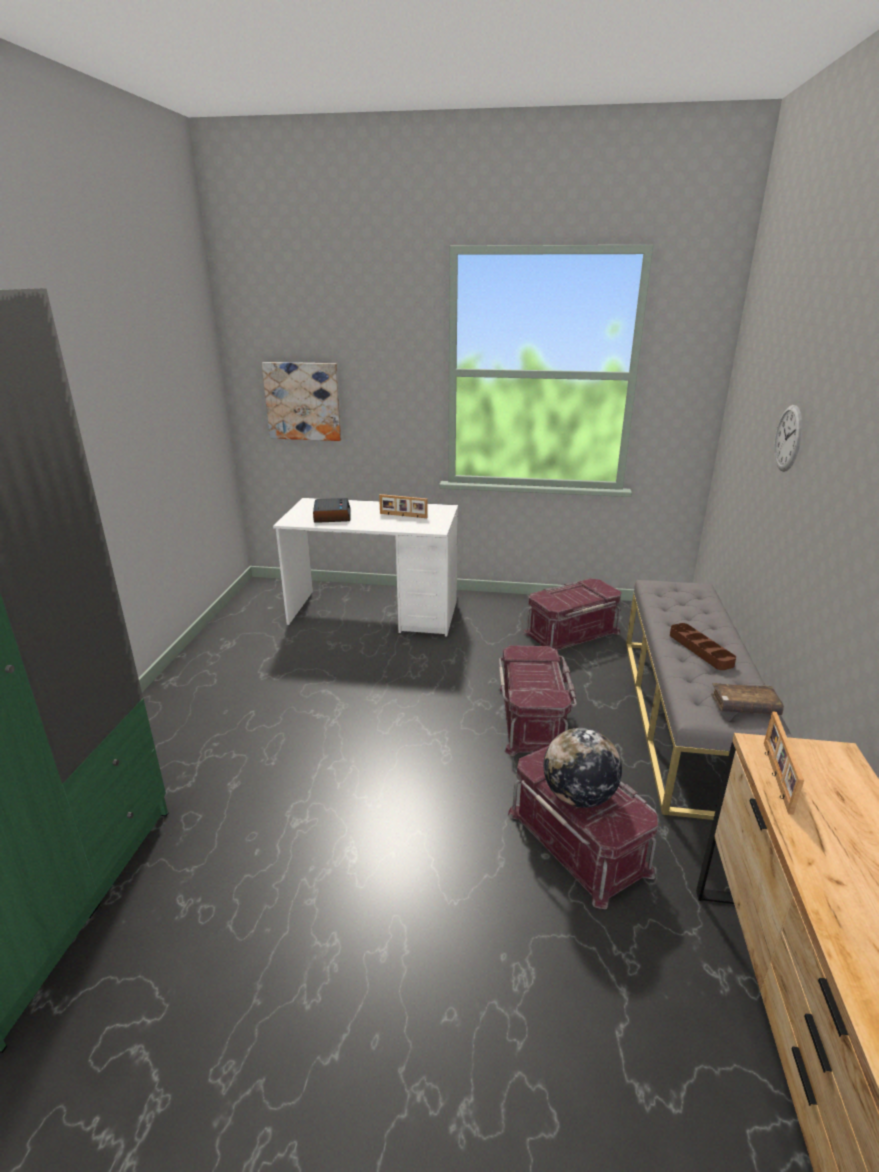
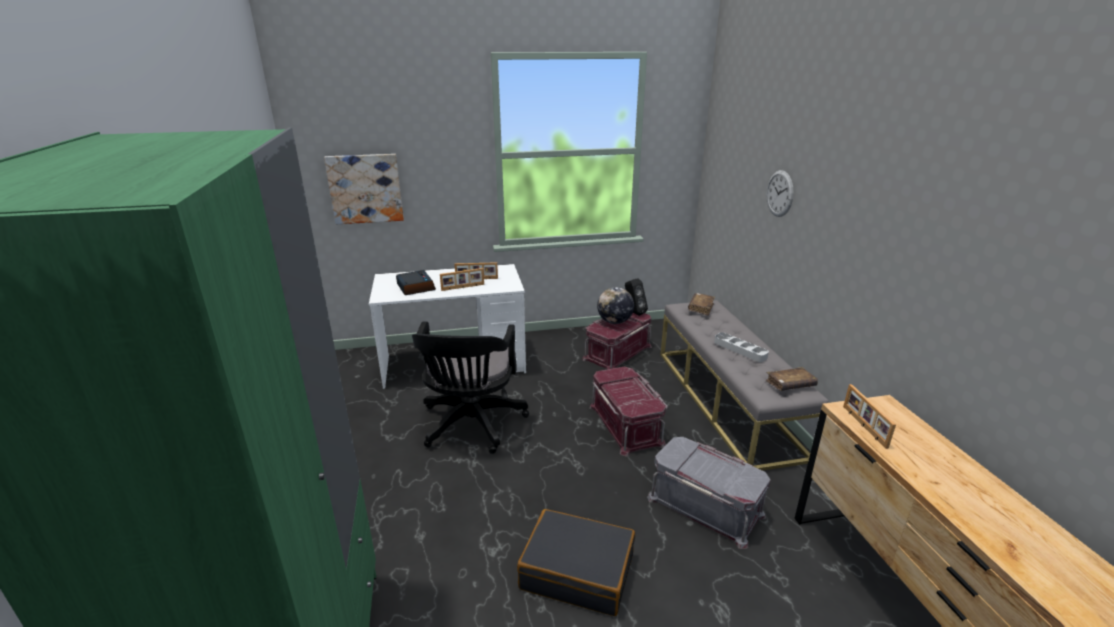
camera: 20 degrees left, 0 degrees up
(353, 682) = (471, 426): none -> black office chair
(374, 872) = (577, 571): none -> black suitcase
(381, 522) = (463, 287): none -> picture frame
(578, 796) = (709, 473): globe -> globe (614, 322)
(579, 841) = (706, 506): red storage box -> grey storage box
(601, 585) = (633, 312): none -> black speaker
(680, 590) = (701, 308): none -> brown book
(700, 649) = (740, 349): brown tray -> grey tray

